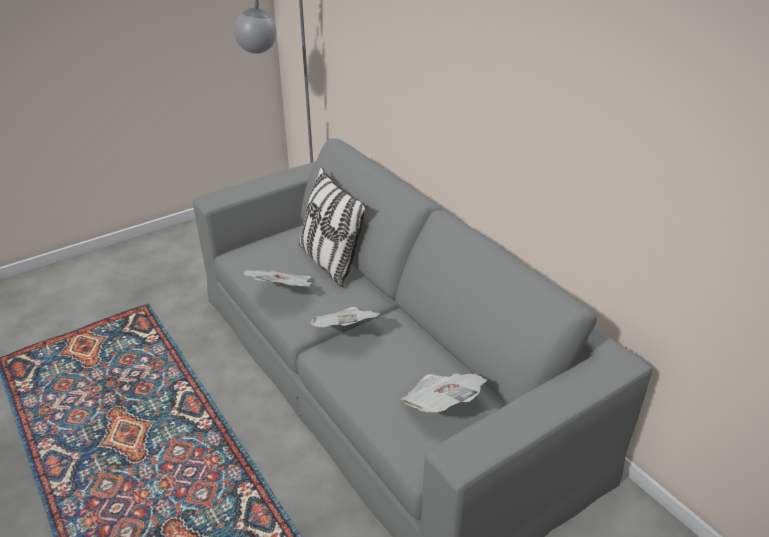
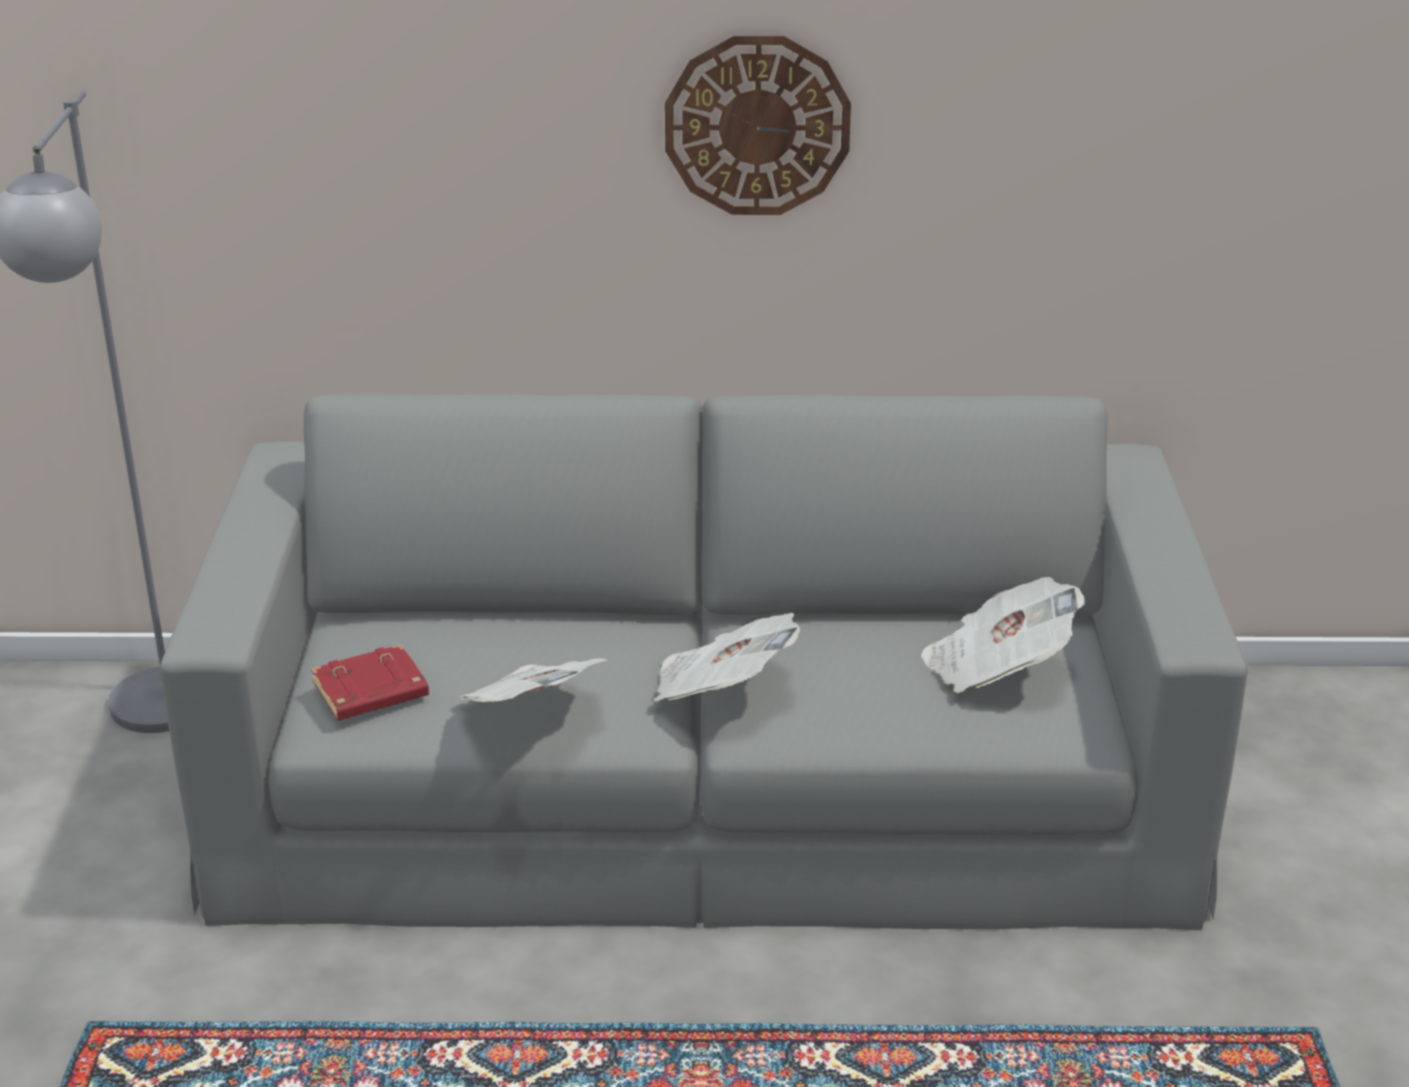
camera: 55 degrees left, 5 degrees down
(263, 252) = (370, 692): none -> red book
(329, 263) = (508, 632): pillow -> none
(506, 85) = (757, 125): none -> wall clock

